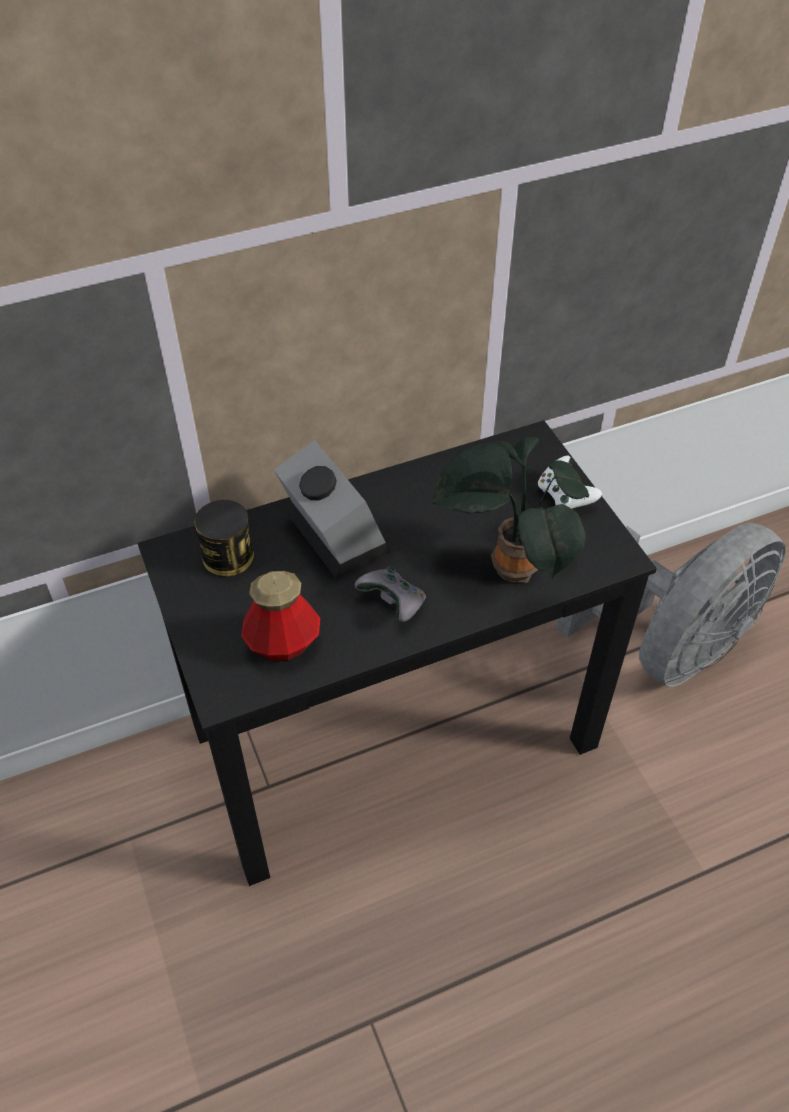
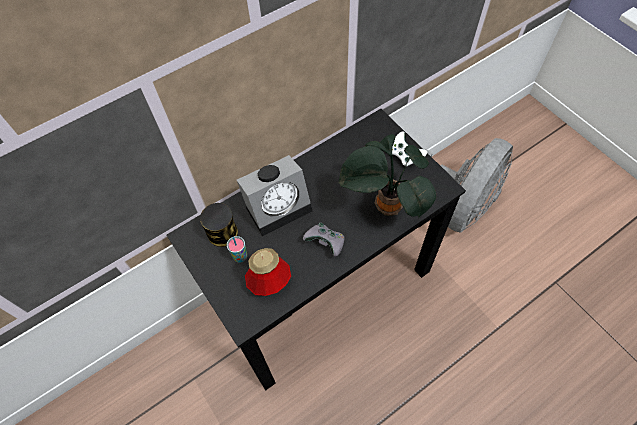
camera: 10 degrees left, 10 degrees up
(246, 597) = (240, 257): none -> cup
(332, 534) = (279, 206): alarm clock -> alarm clock turned 105 degrees clockwise

